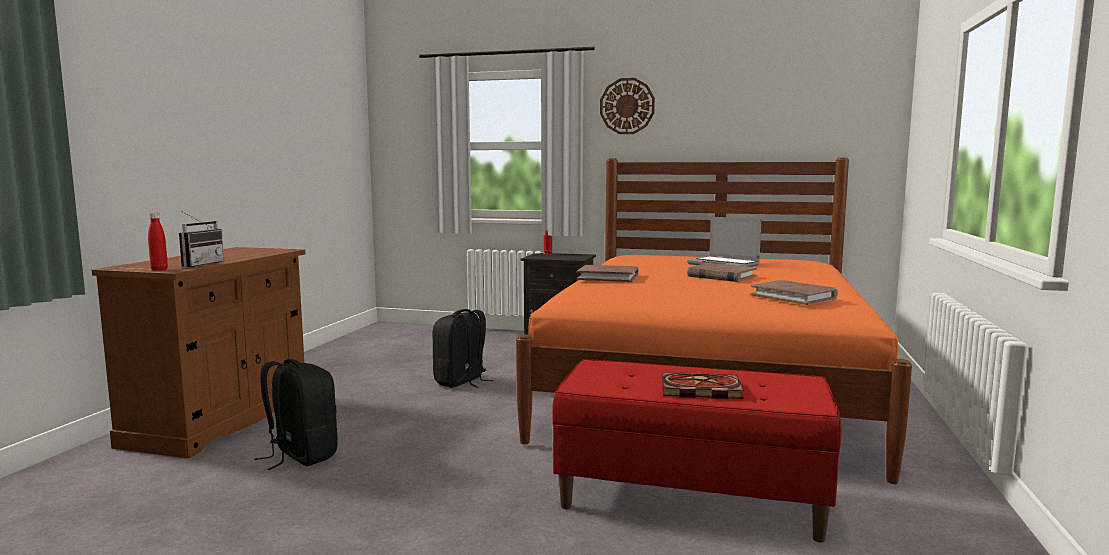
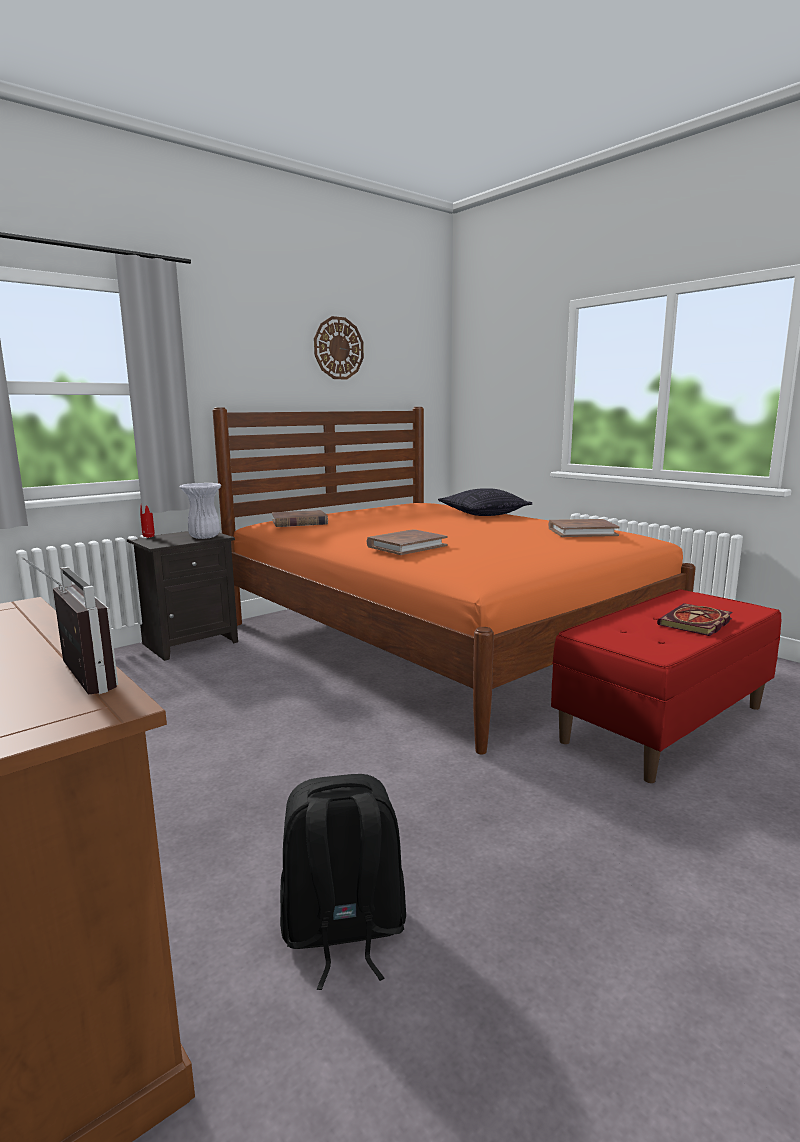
camera: 55 degrees left, 5 degrees up
(159, 269) = (67, 721): red bottle -> none
(461, 382) = (232, 731): black backpack -> none
(569, 258) = (204, 537): none -> white vase
(627, 106) = (225, 342): wall clock -> wall clock (338, 348)
(721, 276) = (466, 526): brown book -> brown book (299, 522)
(724, 264) = (409, 516): laptop -> none
(800, 274) = (483, 514): none -> pillow

